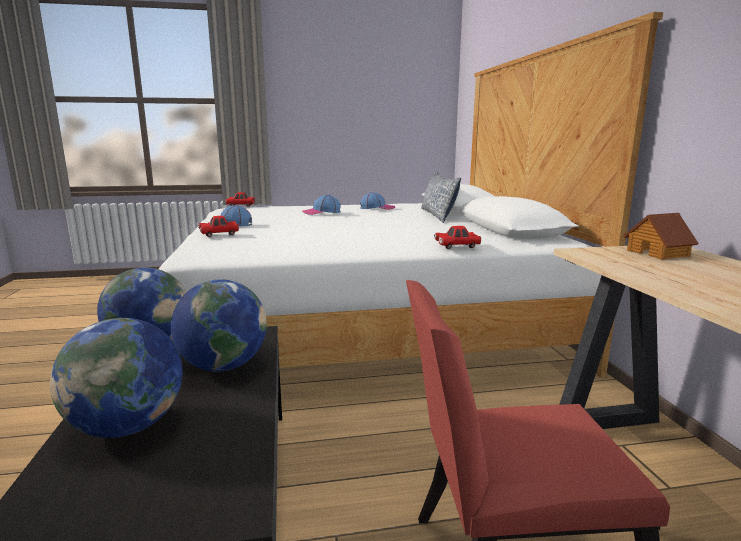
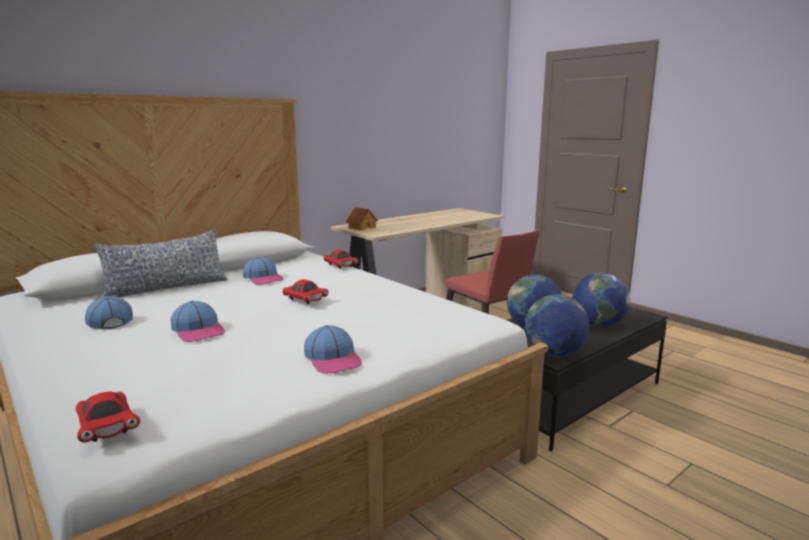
camera: 120 degrees left, 0 degrees up
(219, 234) = (401, 339): red toy car -> red toy car (305, 300)
(432, 227) = (263, 278): none -> cap

